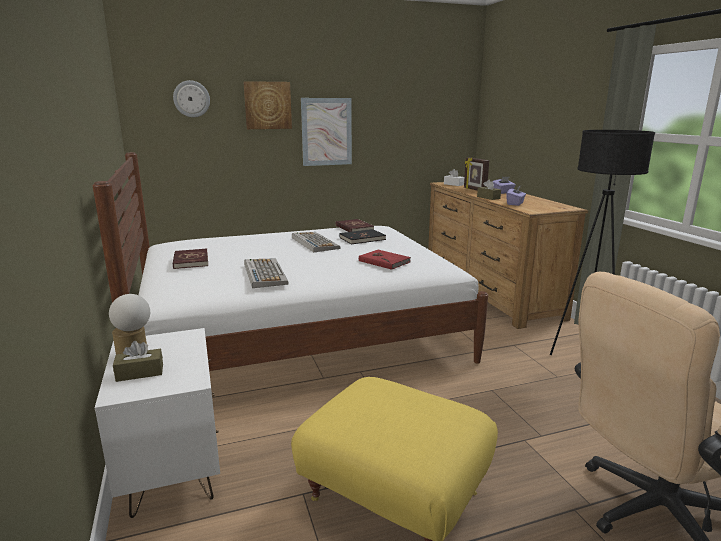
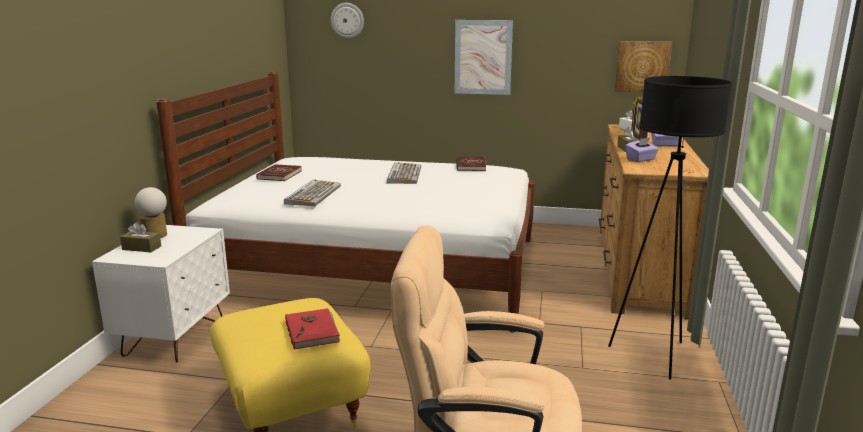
camera: 30 degrees right, 0 degrees up
(267, 105) = (420, 27): picture -> picture (642, 66)
(362, 239) = (456, 177): black book -> none
(384, 261) = (432, 201): red book -> red book (313, 331)

